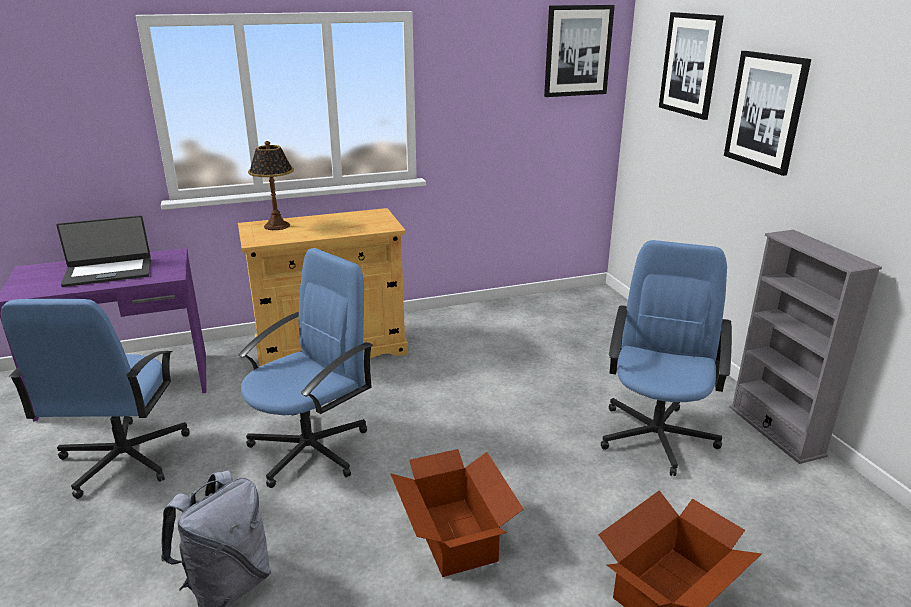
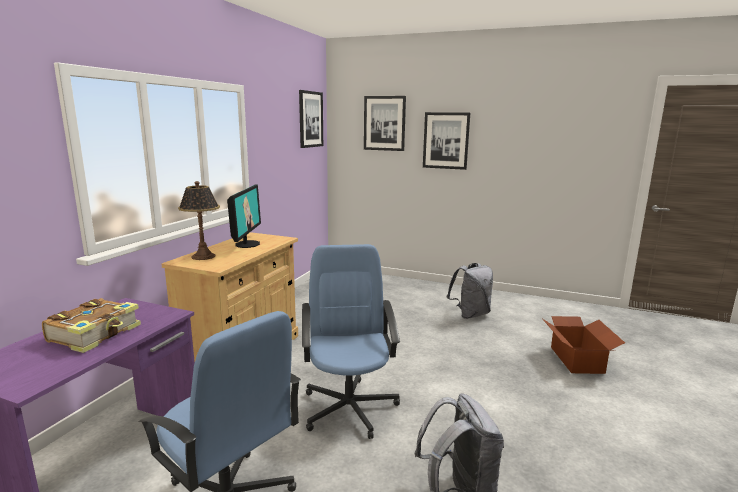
camera: 50 degrees left, 10 degrees down
(108, 272) = (96, 334): laptop -> book
(342, 223) = (247, 244): none -> monitor
(455, 535) = (490, 392): cardboard box -> none
(656, 436) = (470, 314): blue office chair -> grey backpack
(775, 431) = (496, 294): grey bookcase -> none

